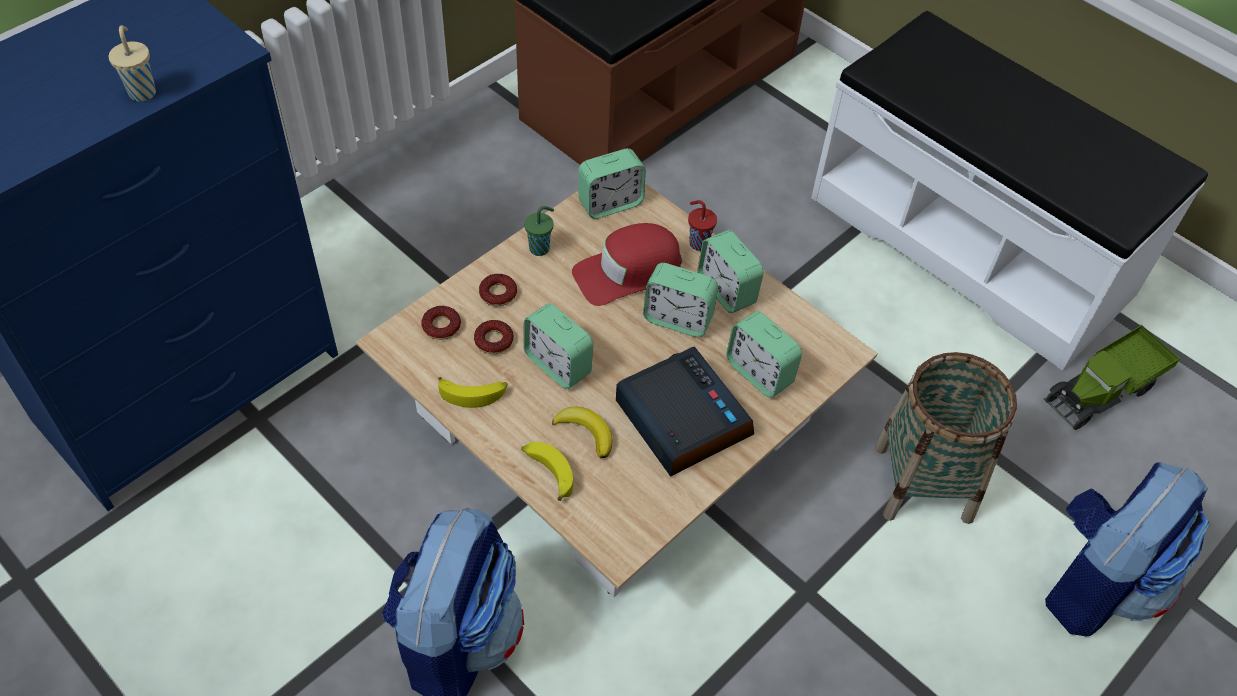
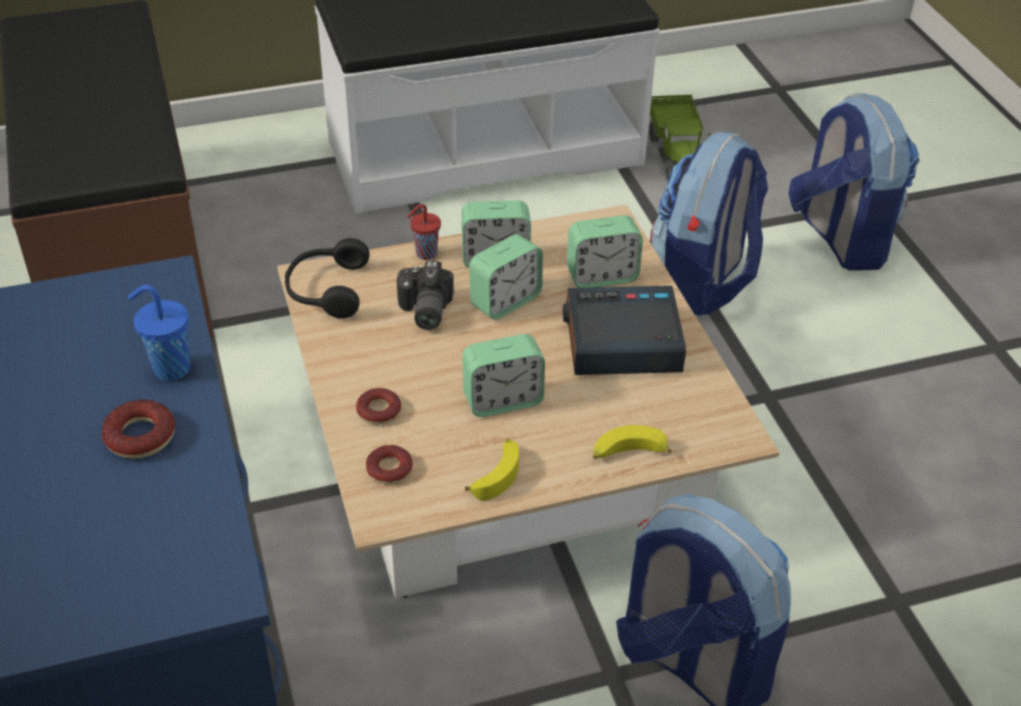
camera: 60 degrees left, 10 degrees down
(142, 92) = (169, 368): beige cup -> blue cup
(494, 340) = (438, 435): donut -> donut (140, 436)
(540, 248) = (343, 359): green cup -> none
(586, 432) = (597, 410): banana -> none
(610, 203) = (326, 290): alarm clock -> black headphones
(628, 271) = (423, 311): red cap -> camera
(922, 483) = (702, 284): basket -> backpack

